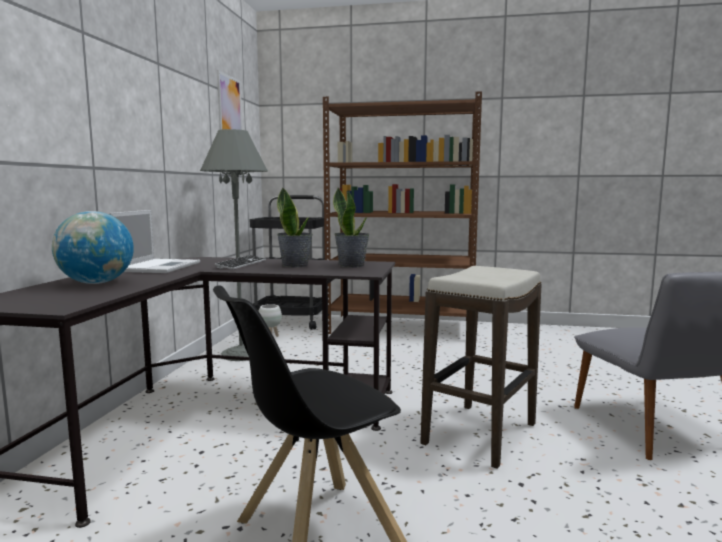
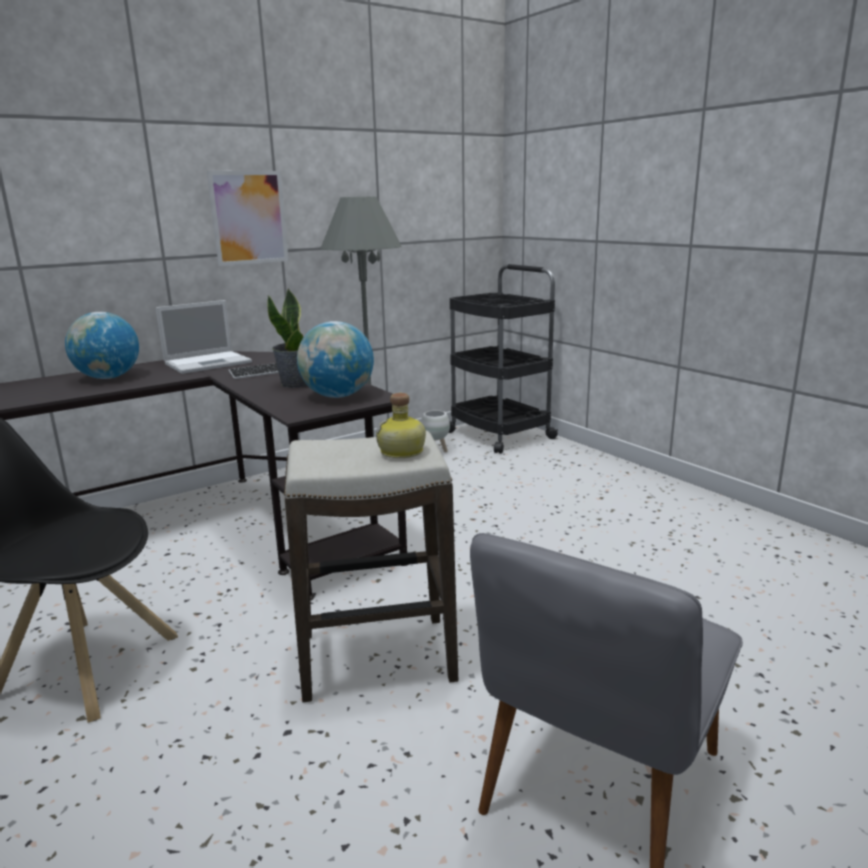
camera: 45 degrees right, 10 degrees up
(229, 107) = (421, 152): picture -> picture (249, 218)
(352, 265) = (338, 396): potted plant -> globe
(401, 327) = (609, 481): brown bookcase -> none
(505, 271) = (402, 452): none -> bottle

